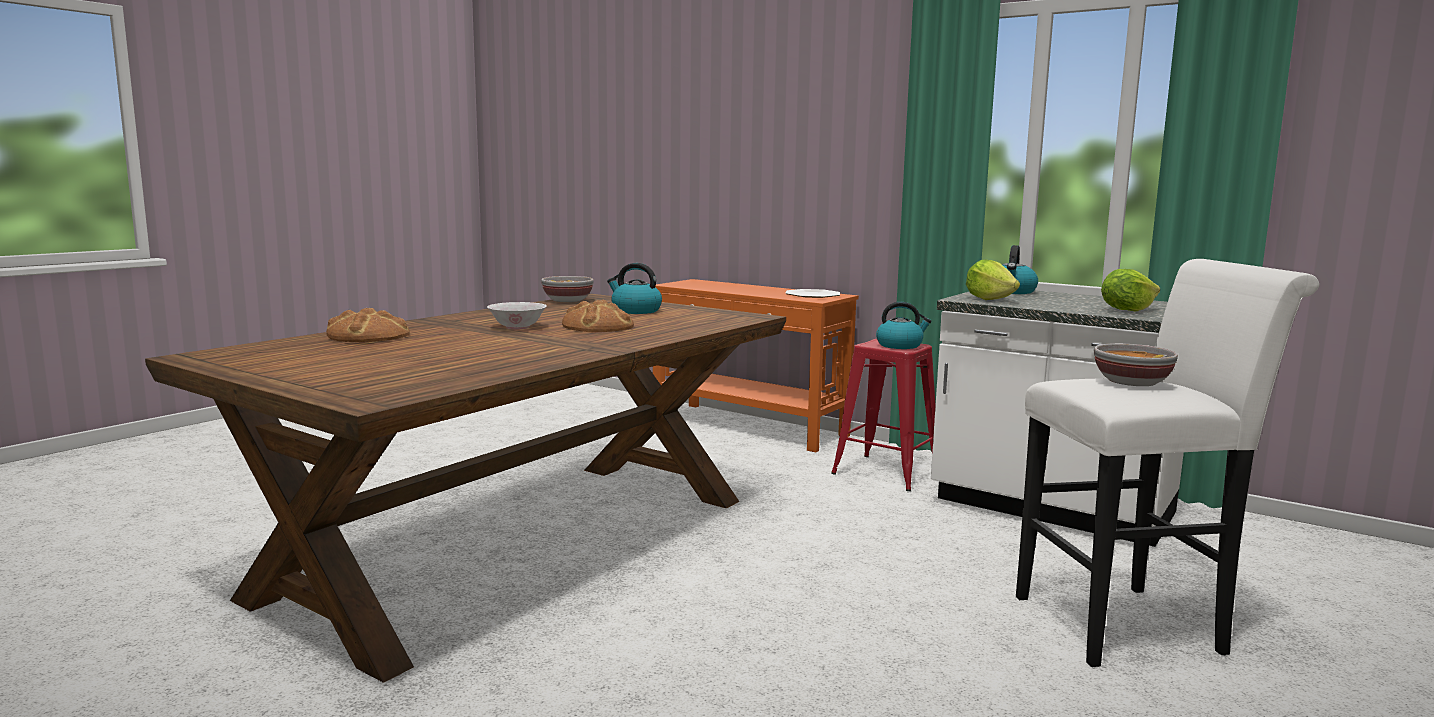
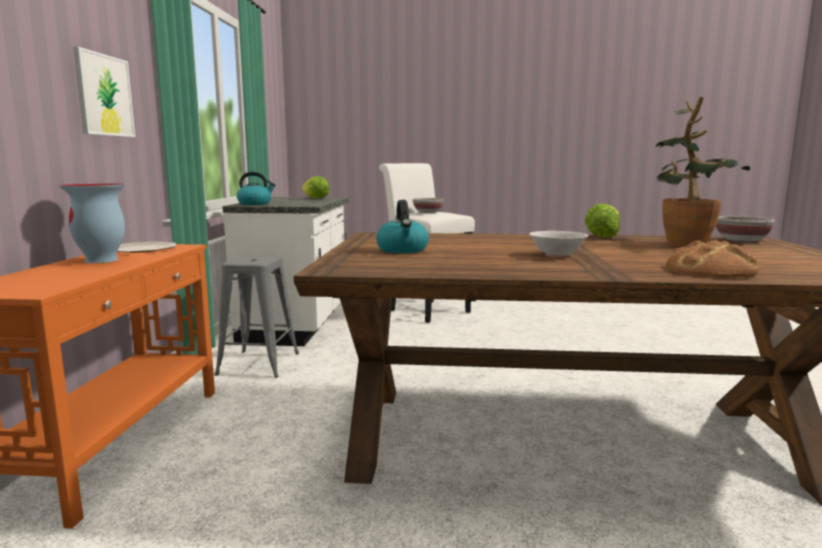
camera: 120 degrees left, 0 degrees up
(447, 366) = (685, 243): none -> potted plant
(568, 301) = (383, 270): bowl -> bowl (741, 240)
(598, 326) = (497, 246): bread -> none
(765, 290) = (102, 260): none -> vase
(857, 160) = (104, 95): none -> picture
(885, 472) = (258, 364): red stool -> grey stool
(900, 345) = (256, 258): kettle -> none
(989, 299) = (303, 204): lettuce -> lettuce (601, 237)

